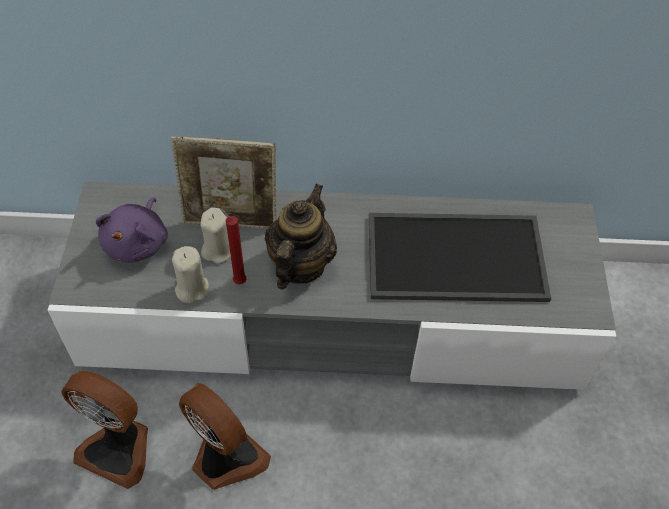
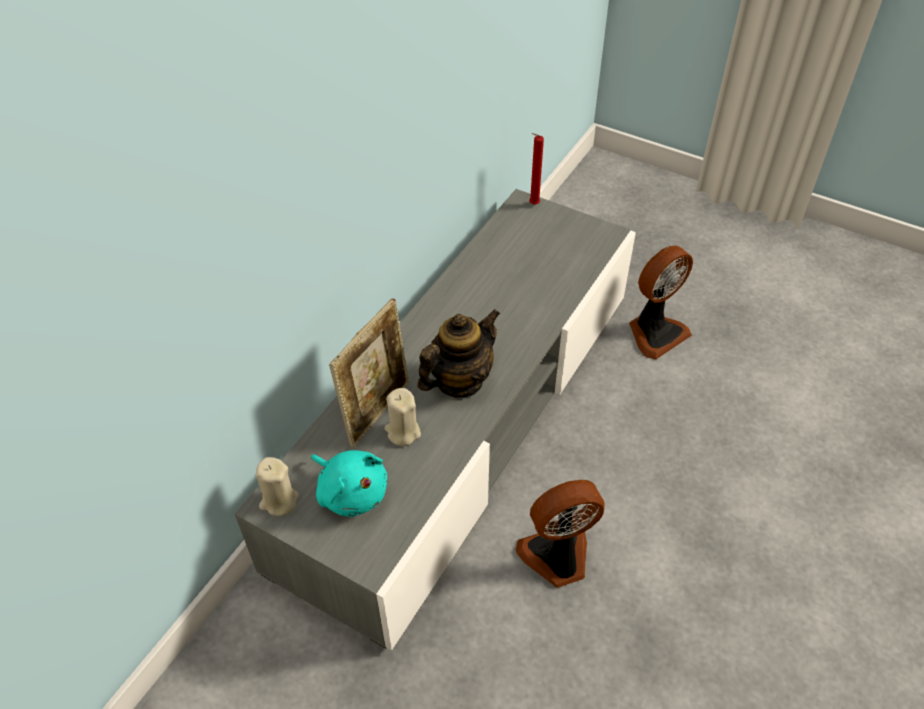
camera: 60 degrees left, 5 degrees down
(118, 448) = (502, 644): fan -> fan (655, 332)
(138, 243) = (351, 492): purple plush toy -> turquoise plush toy
(191, 288) = (433, 467): beige candle -> beige candle (279, 501)
(238, 281) = (447, 430): red candle -> red candle (532, 205)
(300, 265) = (459, 380): teapot -> teapot turned 90 degrees clockwise
(454, 260) = (517, 284): tray -> none

